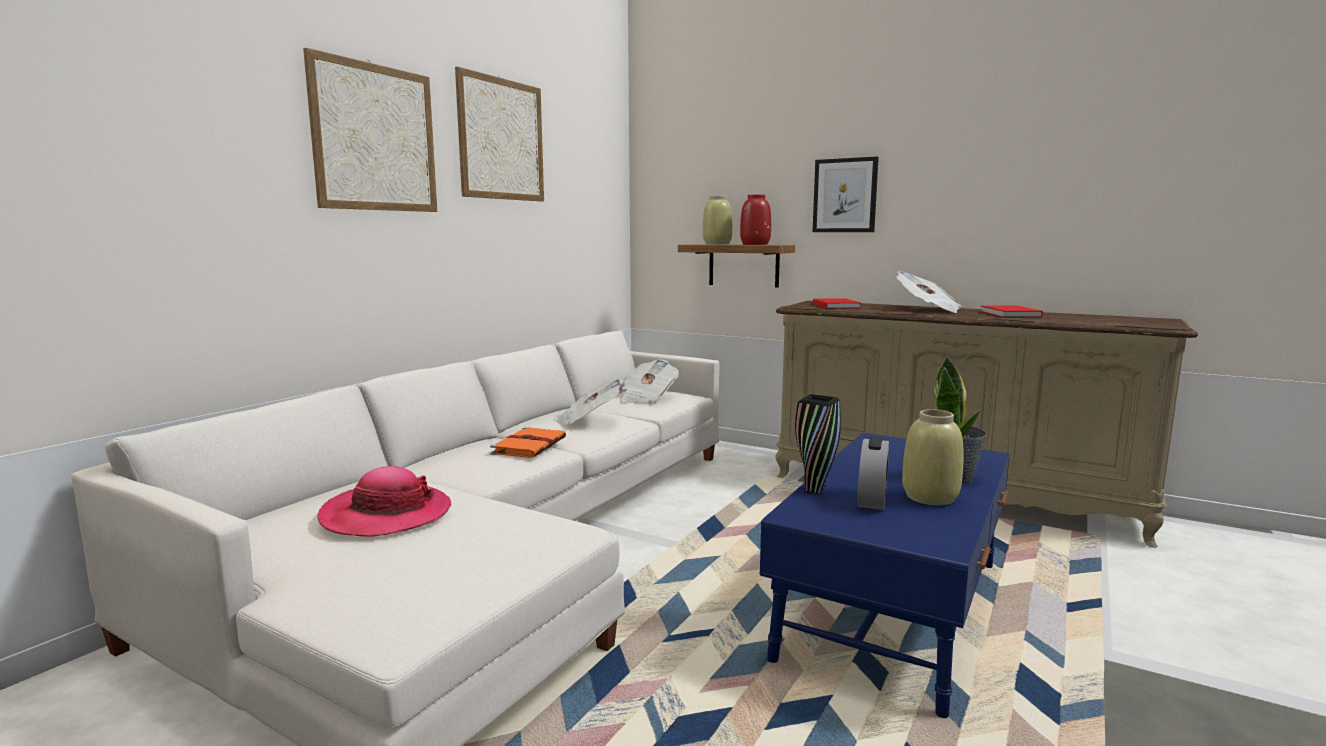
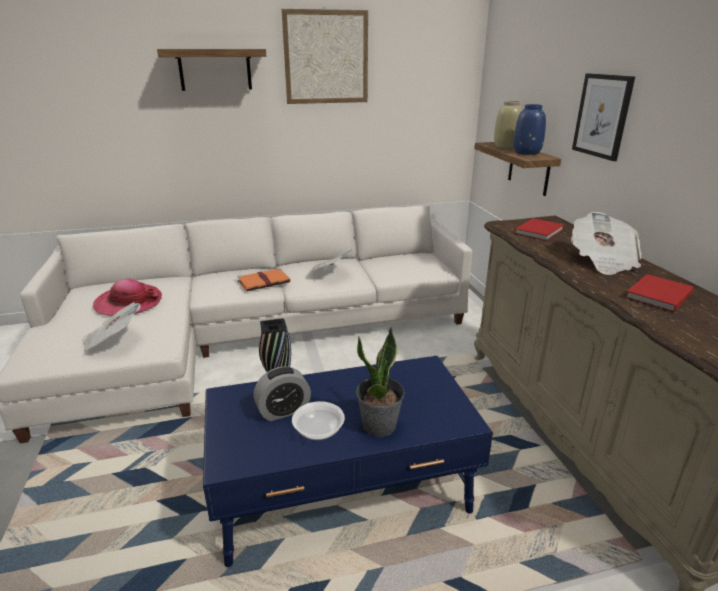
camera: 45 degrees right, 15 degrees up
(375, 136) = (215, 69): picture -> shelf
(647, 397) = (407, 264): newspaper -> newspaper (113, 340)
(754, 244) = (526, 152): red vase -> blue vase
(931, 498) = (318, 431): beige vase -> bowl

